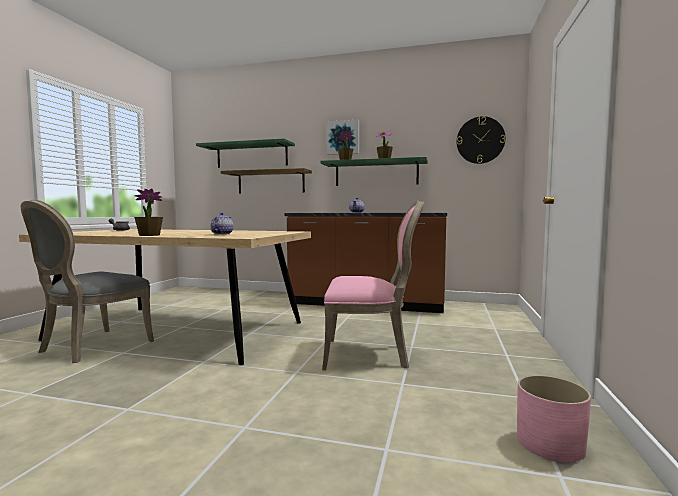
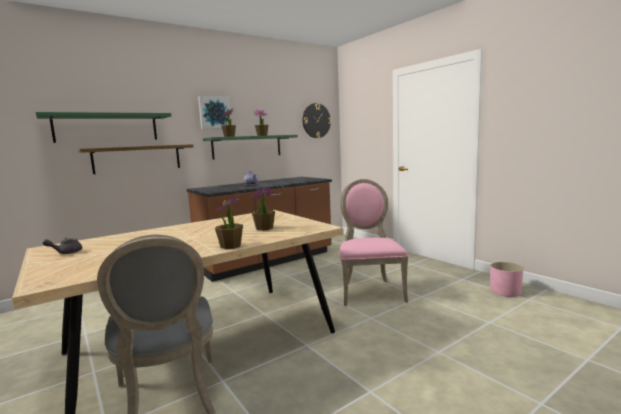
camera: 50 degrees left, 5 degrees up
(221, 234) = (264, 228): teapot -> potted plant
(369, 355) = (370, 291): pink chair -> pink chair turned 45 degrees counterclockwise

